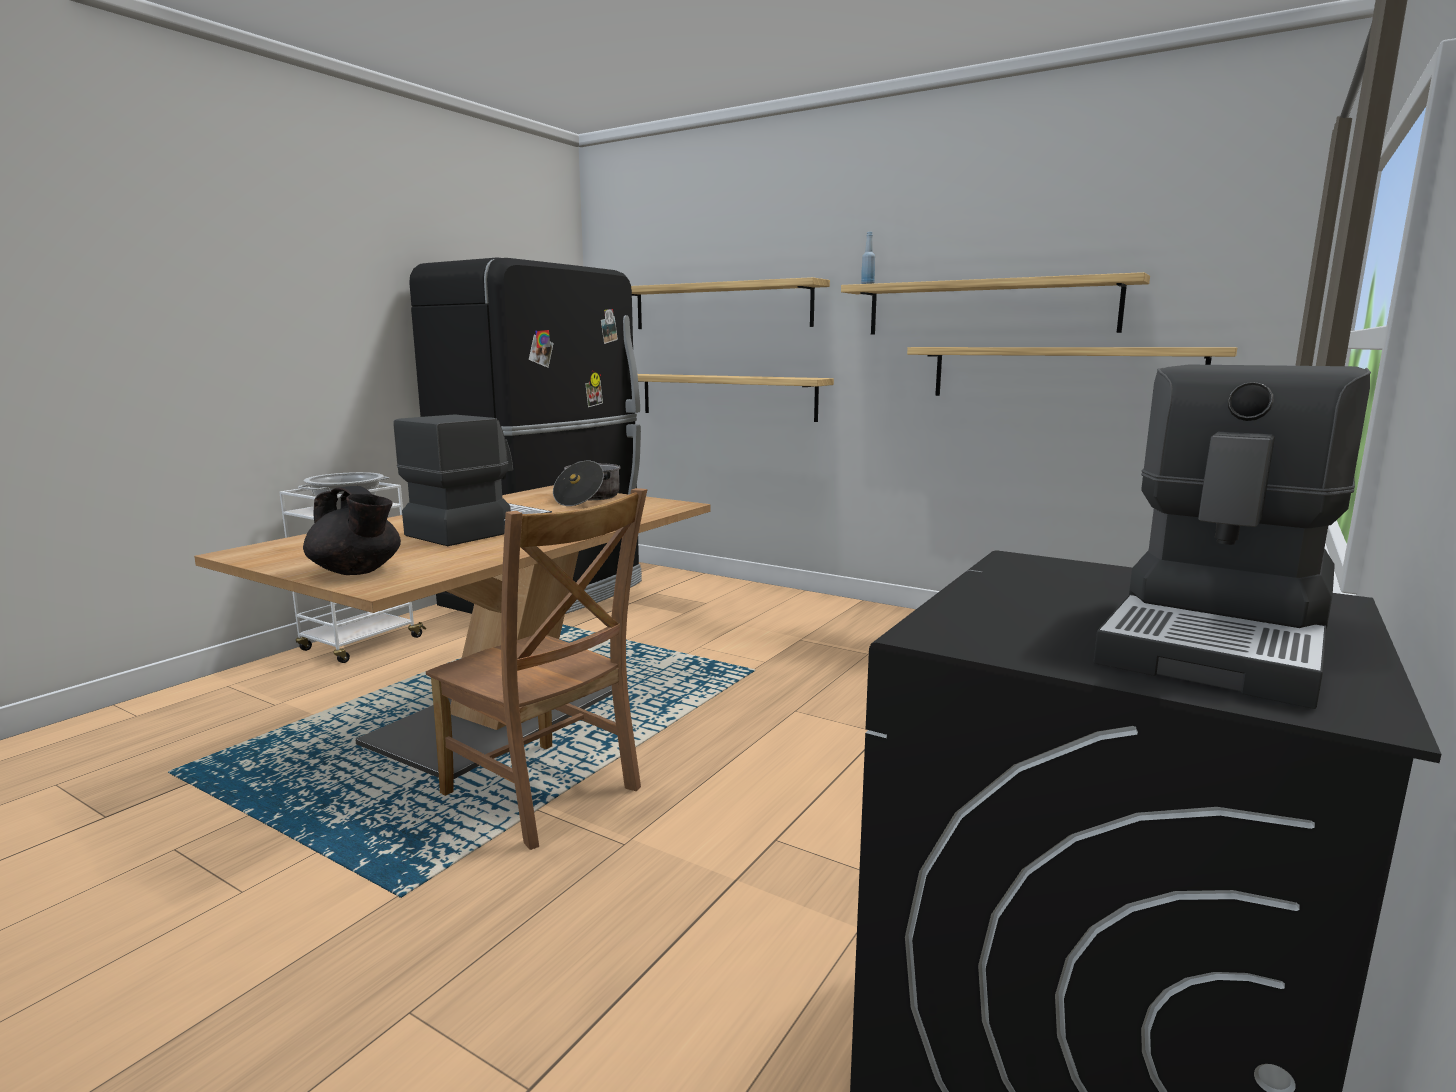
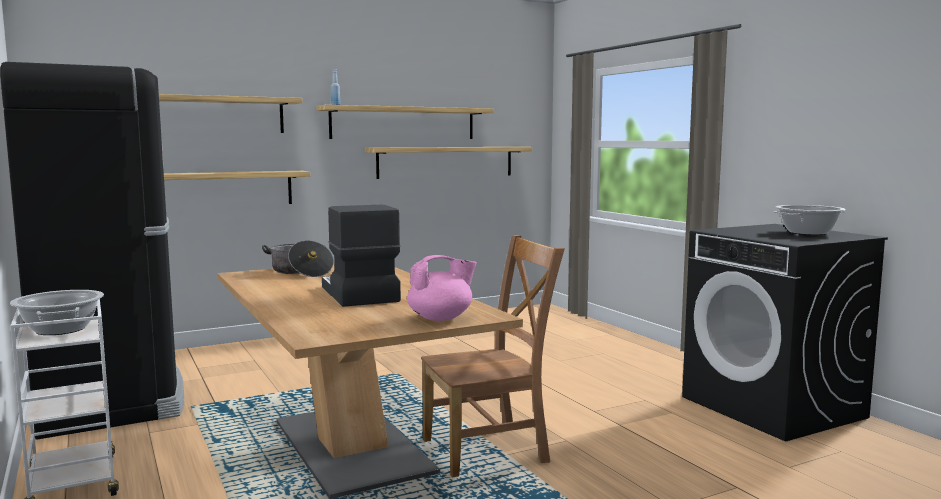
camera: 60 degrees left, 5 degrees down
(357, 572) = (441, 318): black teapot -> pink teapot
(1223, 638) = (808, 233): coffee machine -> cooking pot

